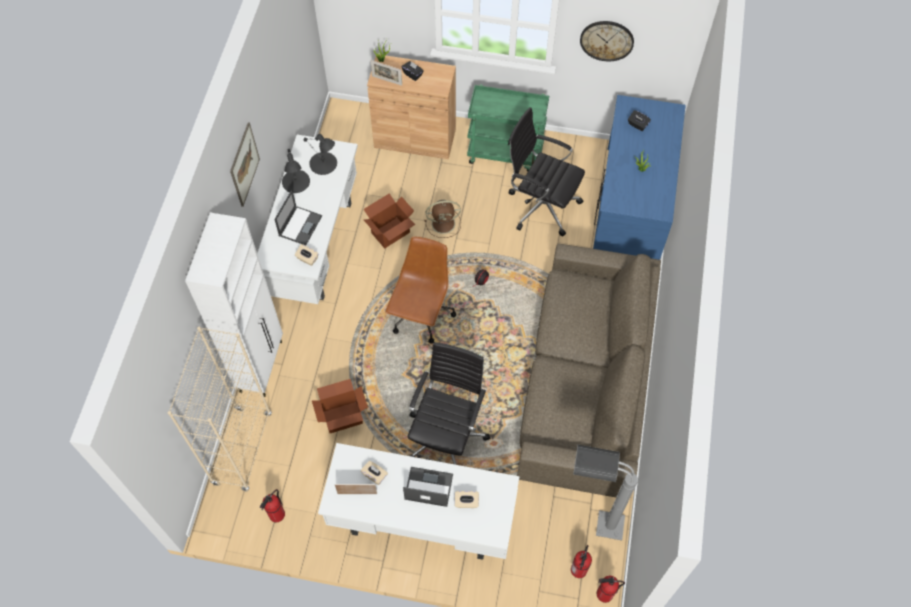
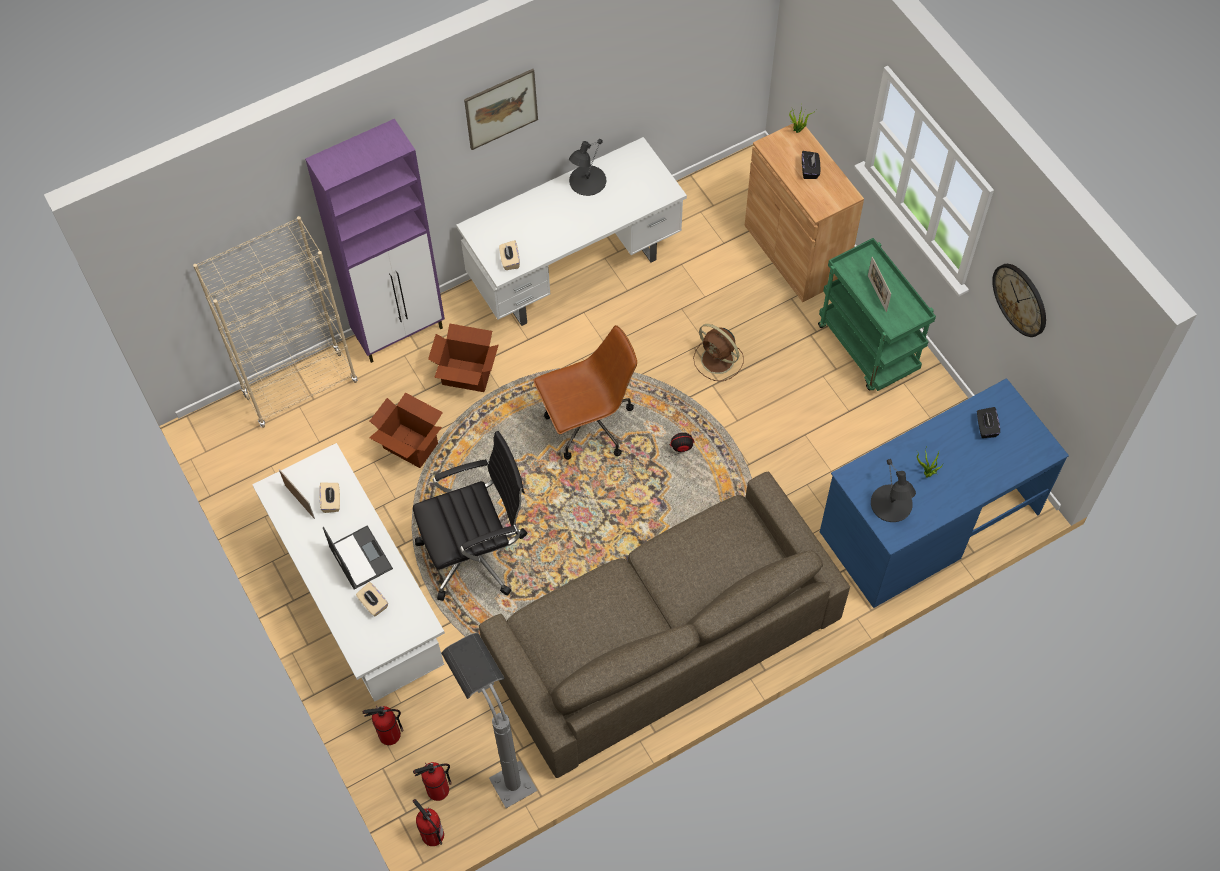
camera: 50 degrees right, 0 degrees up
(261, 365) = (401, 332): white cabinet -> purple cabinet
(276, 515) = (260, 471): fire extinguisher -> fire extinguisher (388, 735)
(300, 225) = (541, 224): laptop -> none
(323, 163) = (632, 186): black table lamp -> black table lamp (891, 504)
(387, 80) = (776, 155): picture frame -> picture frame (877, 293)
(391, 233) = (657, 322): cardboard box -> cardboard box (467, 376)
(541, 205) = (837, 433): black office chair -> none

